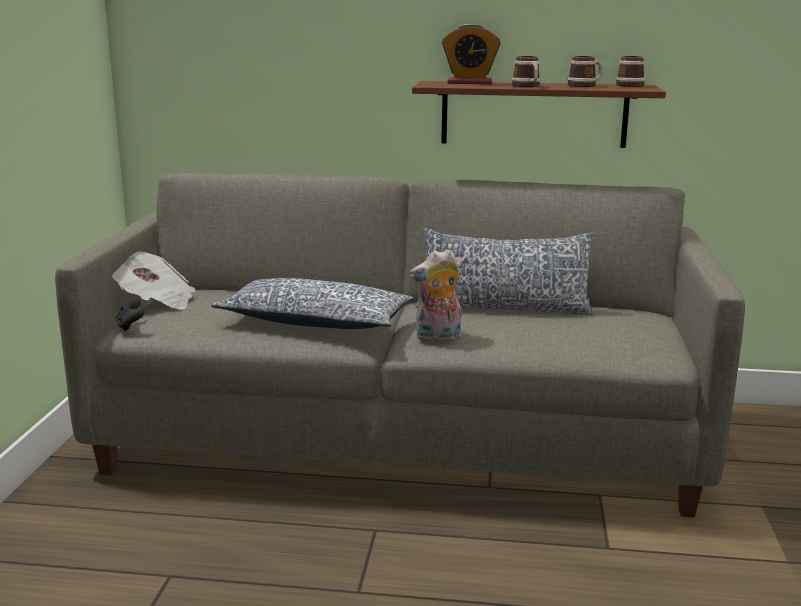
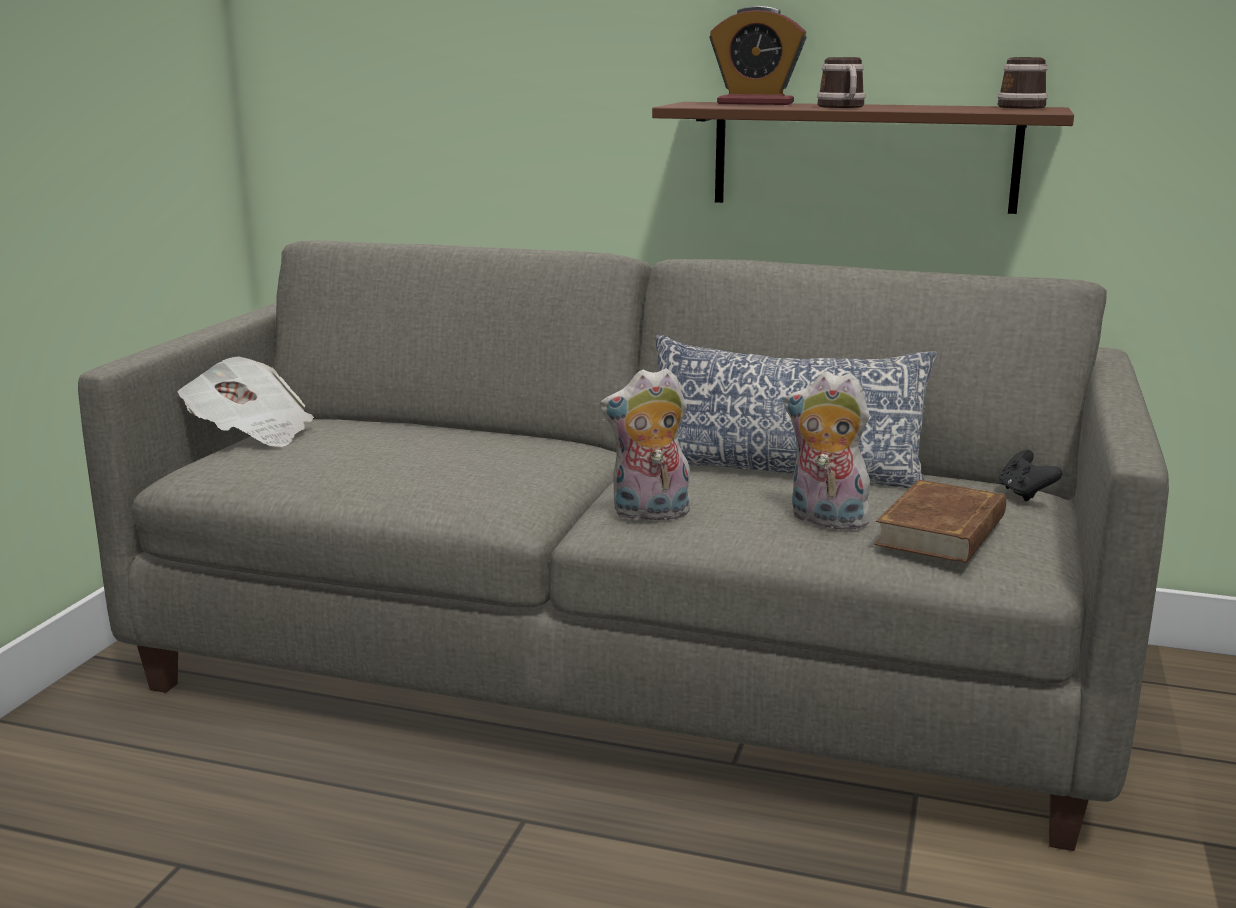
camera: 10 degrees right, 0 degrees up
(130, 326) = (190, 469): black game controller -> black game controller (1024, 494)
(315, 322) = (468, 477): pillow -> none
(543, 336) = (824, 520): none -> plush toy
(585, 85) = (943, 107): mug -> none
(612, 338) = (942, 531): none -> brown book

